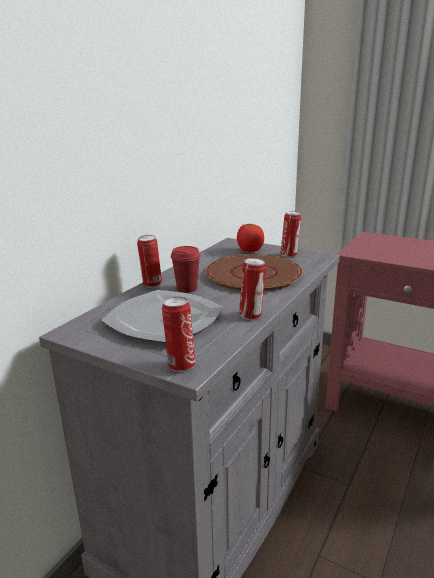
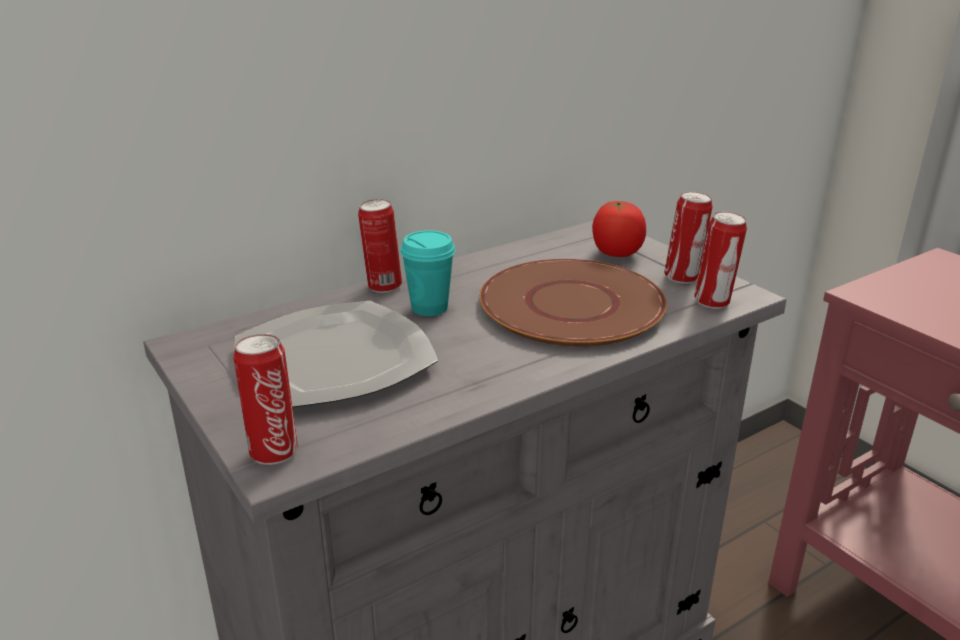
camera: 25 degrees right, 5 degrees up
(187, 288) = (429, 308): red cup -> turquoise cup
(251, 315) = (479, 389): can -> can (714, 302)

